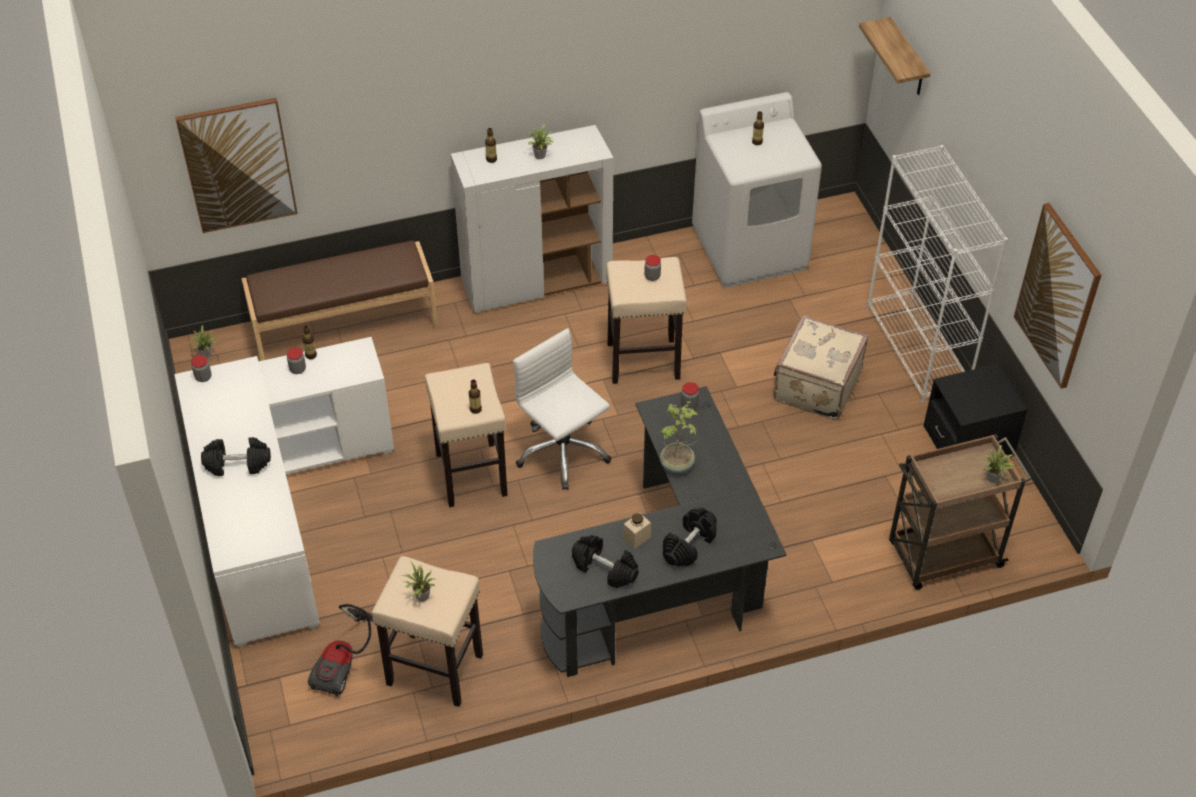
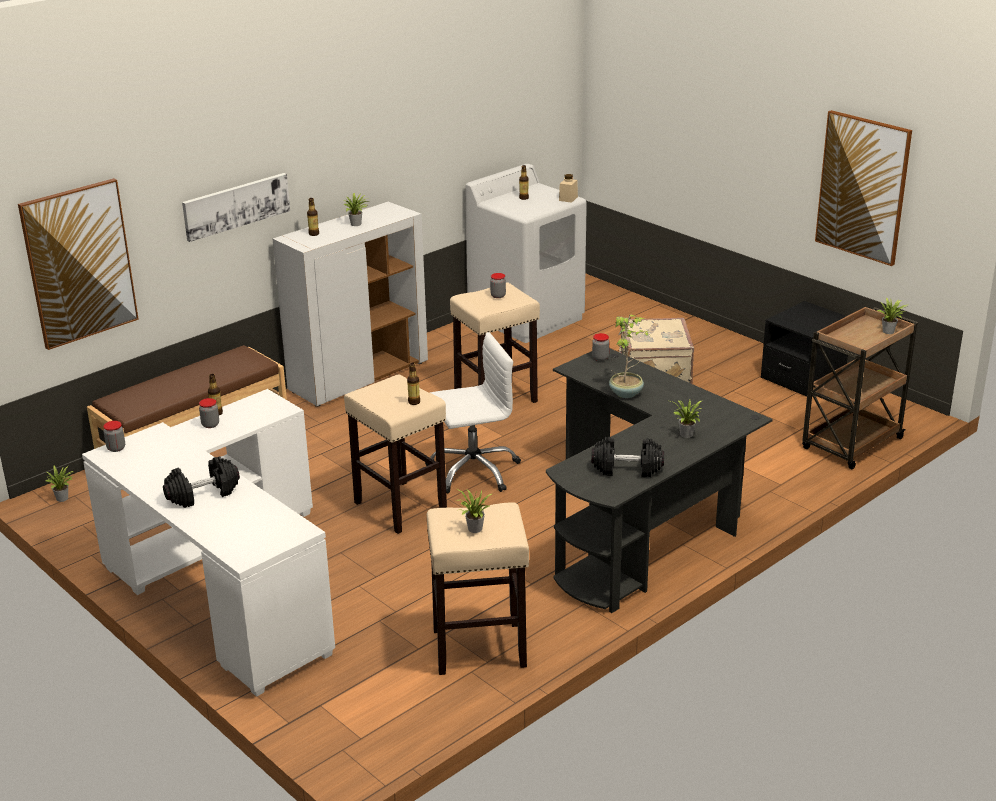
camera: 25 degrees left, 20 degrees down
(345, 662) = (382, 672): vacuum cleaner -> none
(412, 122) = (236, 206): none -> picture
(562, 452) = (473, 471): white office chair -> white office chair turned 135 degrees clockwise
(636, 537) = (635, 443): beige jar -> beige jar (568, 198)
(689, 545) = (686, 435): black dumbbell -> potted plant
(907, 59) = (625, 103): shelf -> none
(917, 349) = (713, 339): white bookcase -> none

